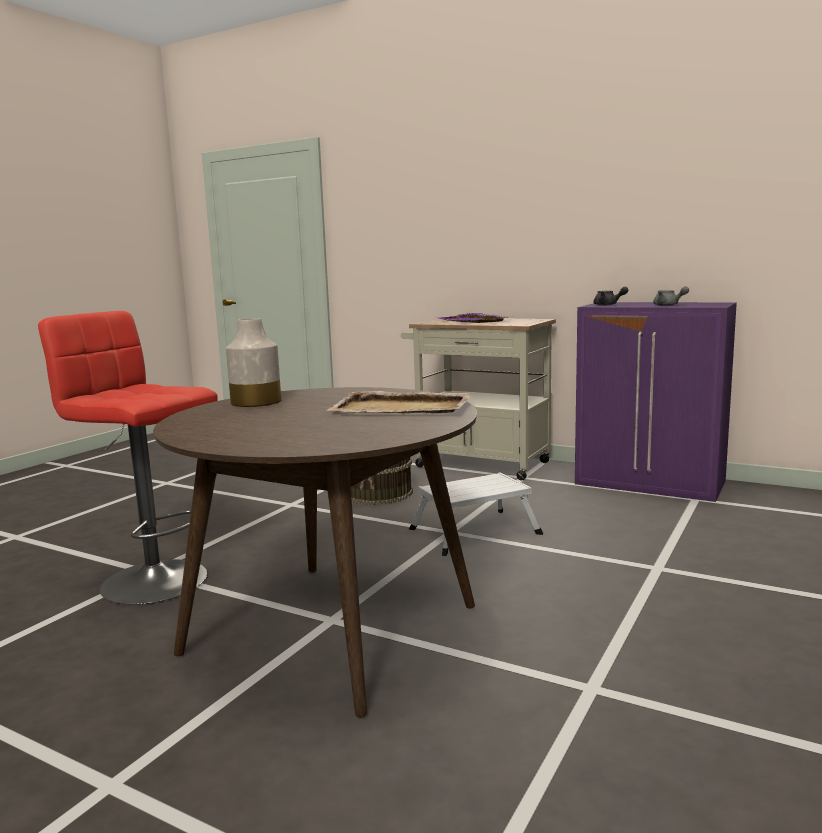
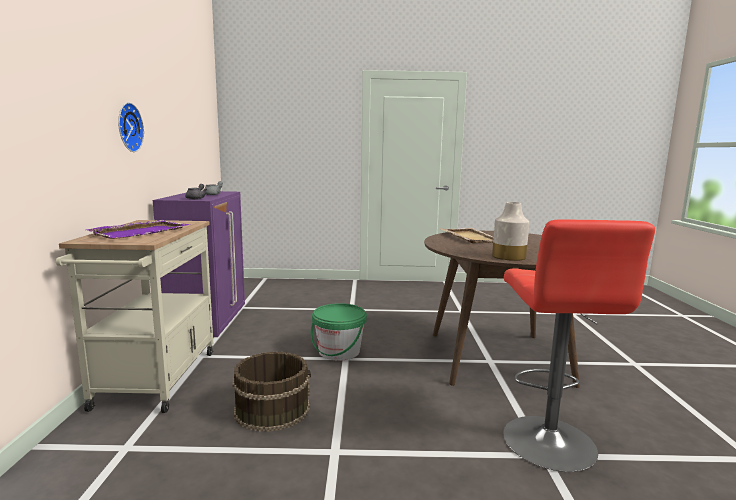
camera: 120 degrees left, 0 degrees up
(474, 531) = (339, 351): white step ladder -> green bucket
(567, 220) = (127, 127): none -> wall clock

